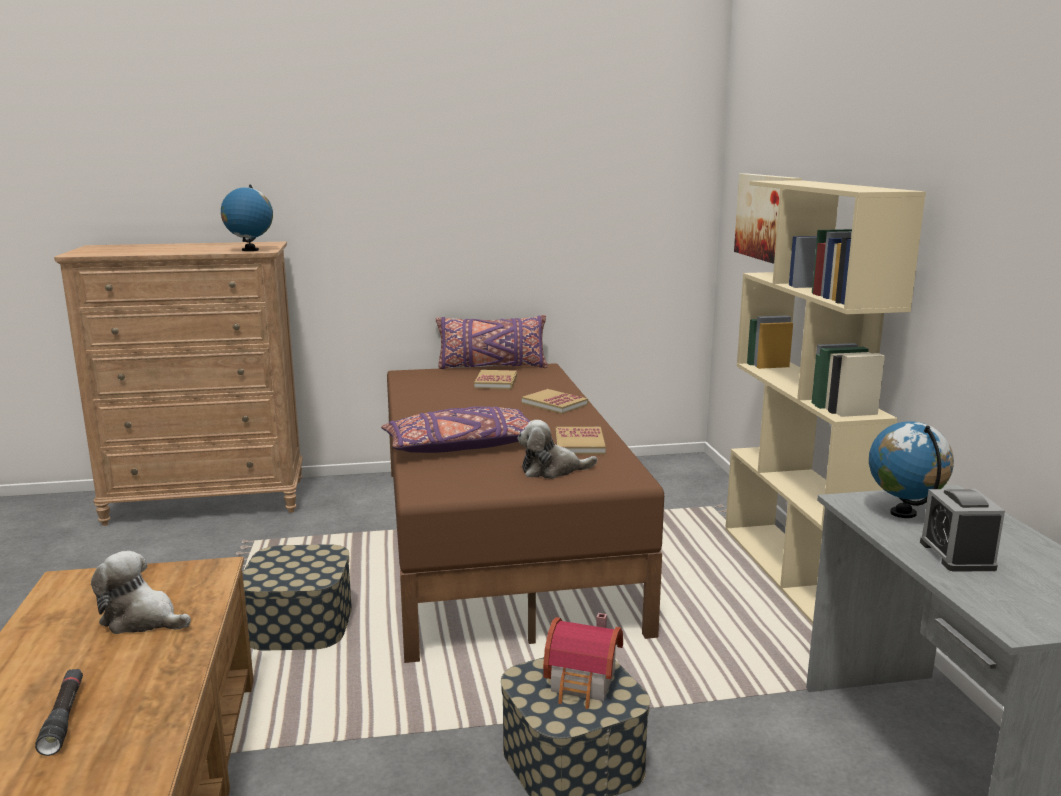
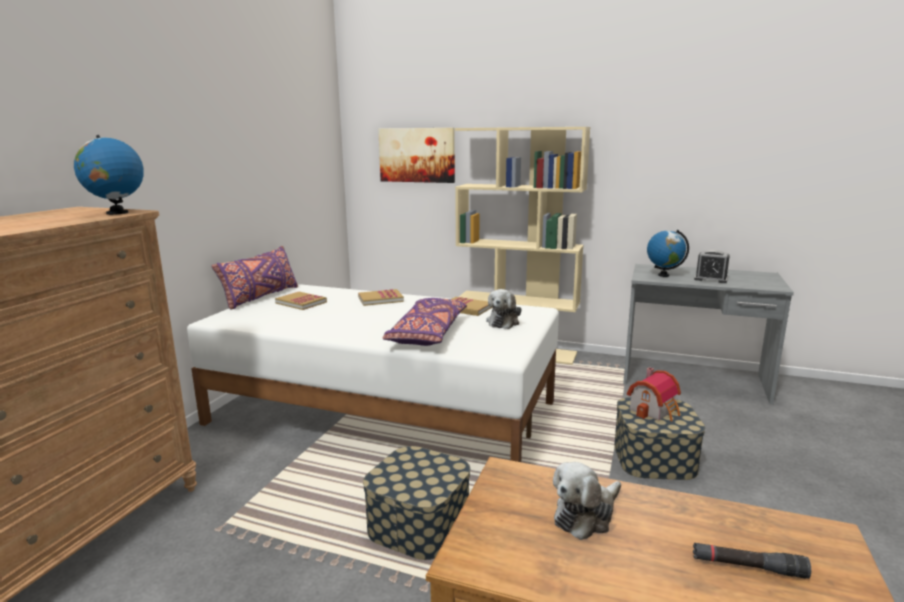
camera: 60 degrees left, 0 degrees up
(500, 539) = (382, 412): brown bed -> white bed

